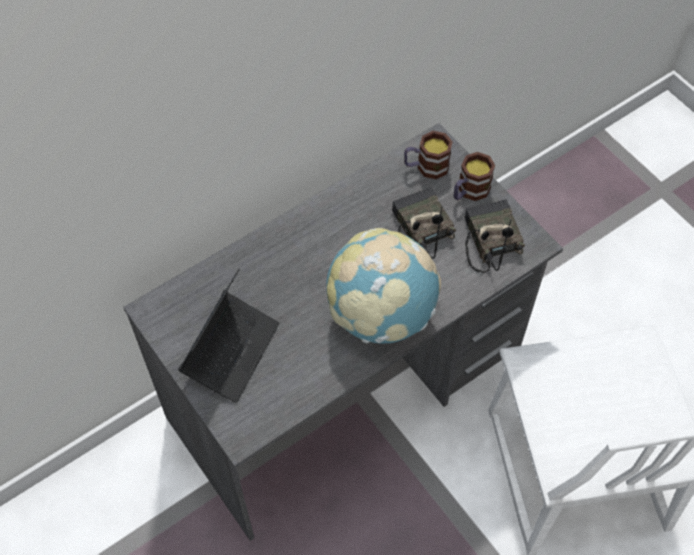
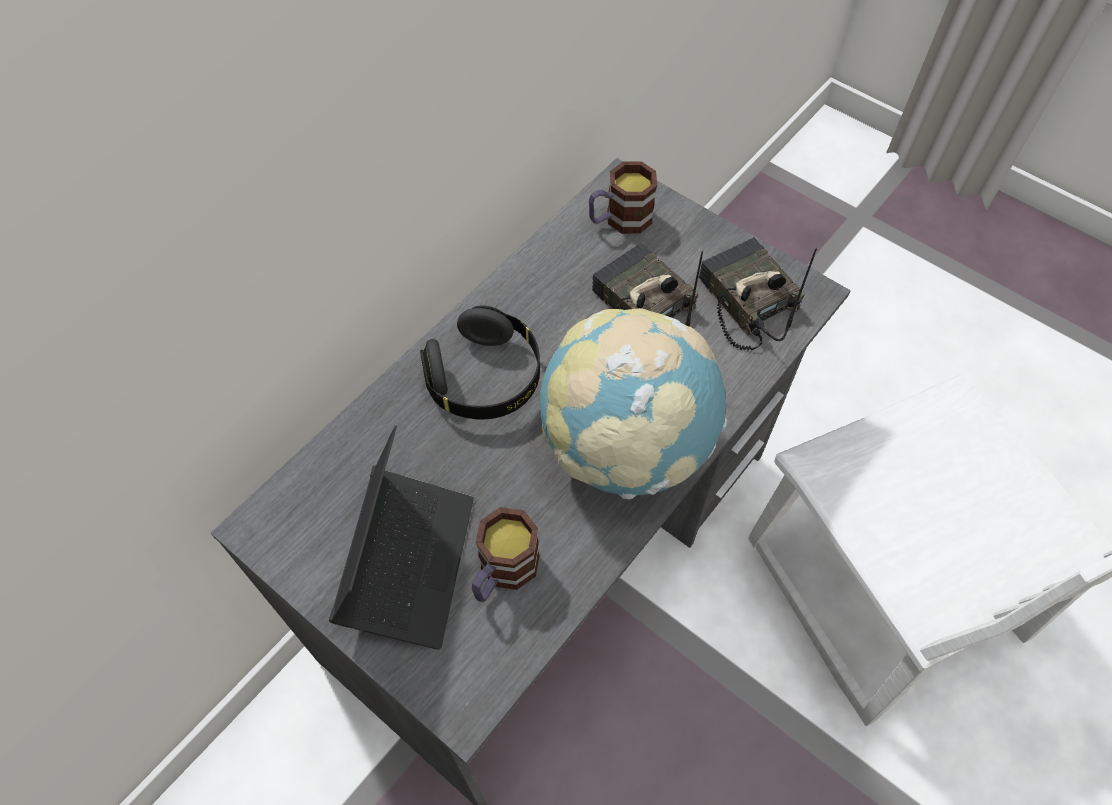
camera: 15 degrees left, 0 degrees up
(307, 253) = (485, 379): none -> black headphones
(469, 191) = (691, 240): mug -> mug (502, 572)

